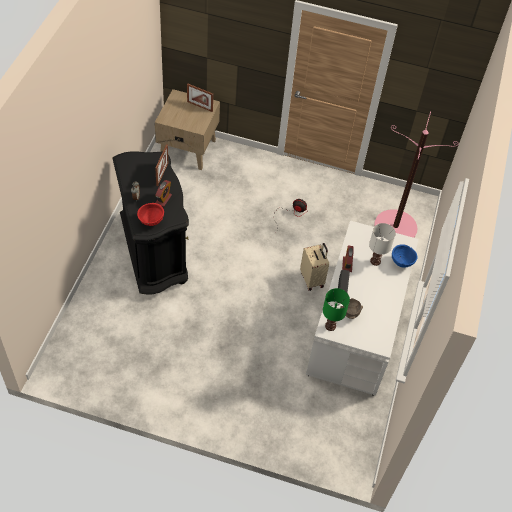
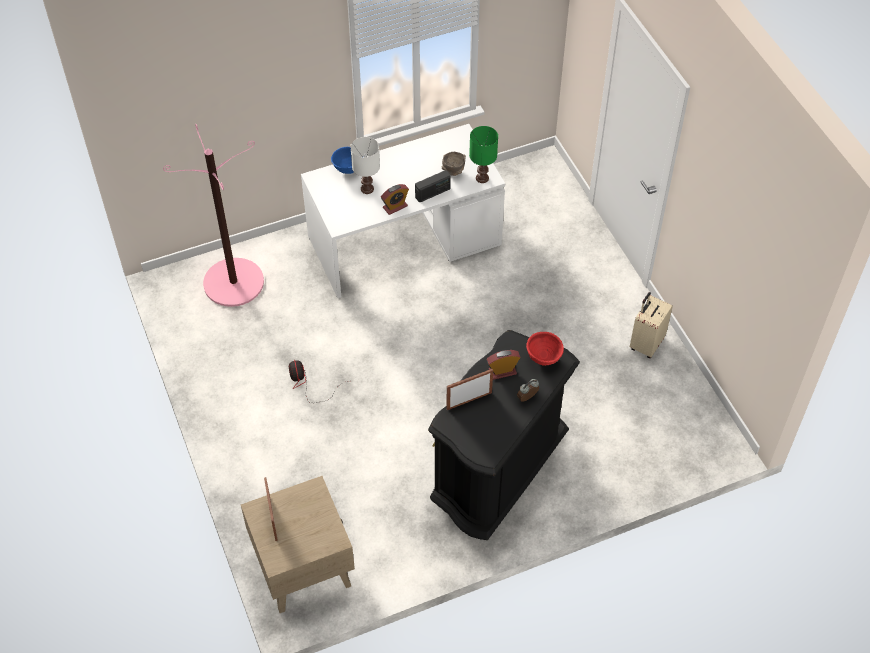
camera: 125 degrees left, 0 degrees up
(312, 279) = (382, 308): beige suitcase -> beige suitcase (646, 344)

